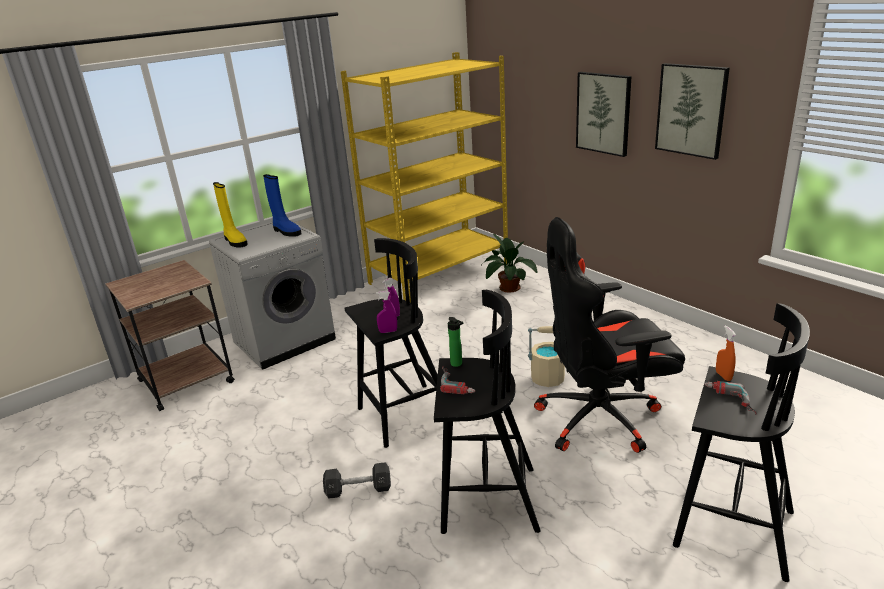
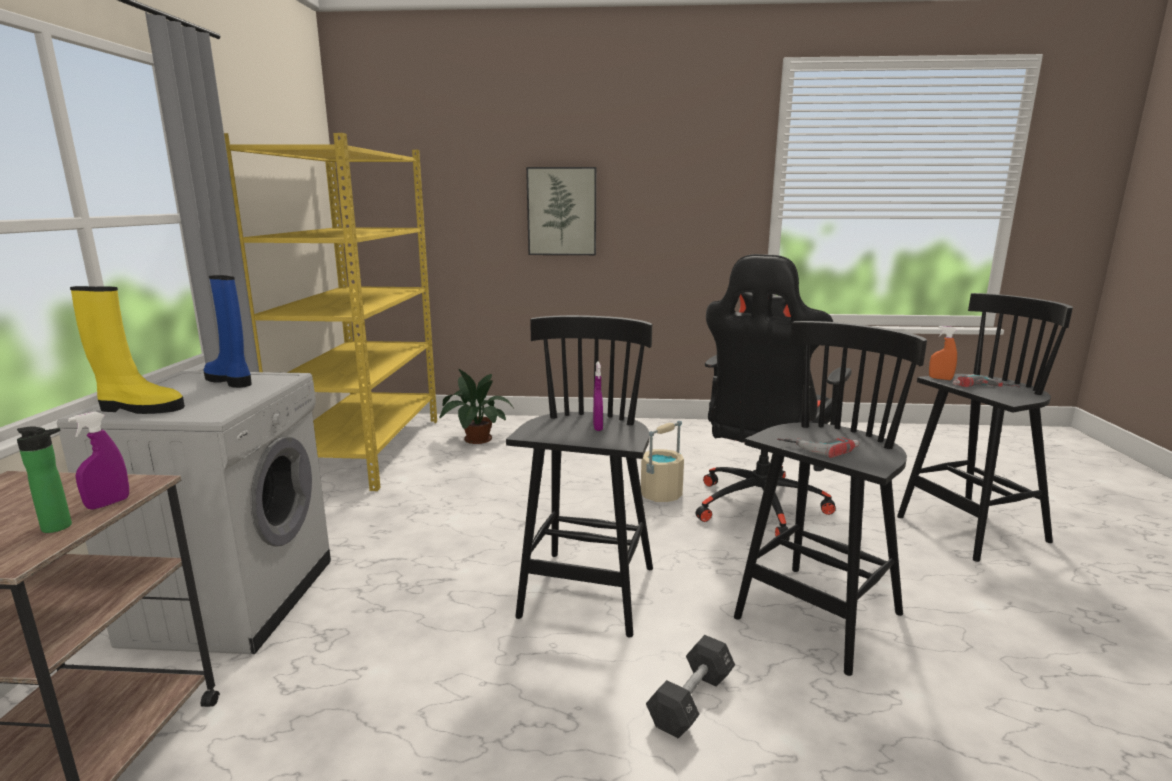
camera: 50 degrees left, 10 degrees down
(286, 232) = (230, 381): blue boot -> blue boot turned 135 degrees counterclockwise
(388, 331) = (628, 438): purple spray bottle -> purple spray bottle (108, 504)
(457, 364) = (775, 435): bottle -> bottle (61, 527)
(691, 110) = (670, 196): picture -> none

